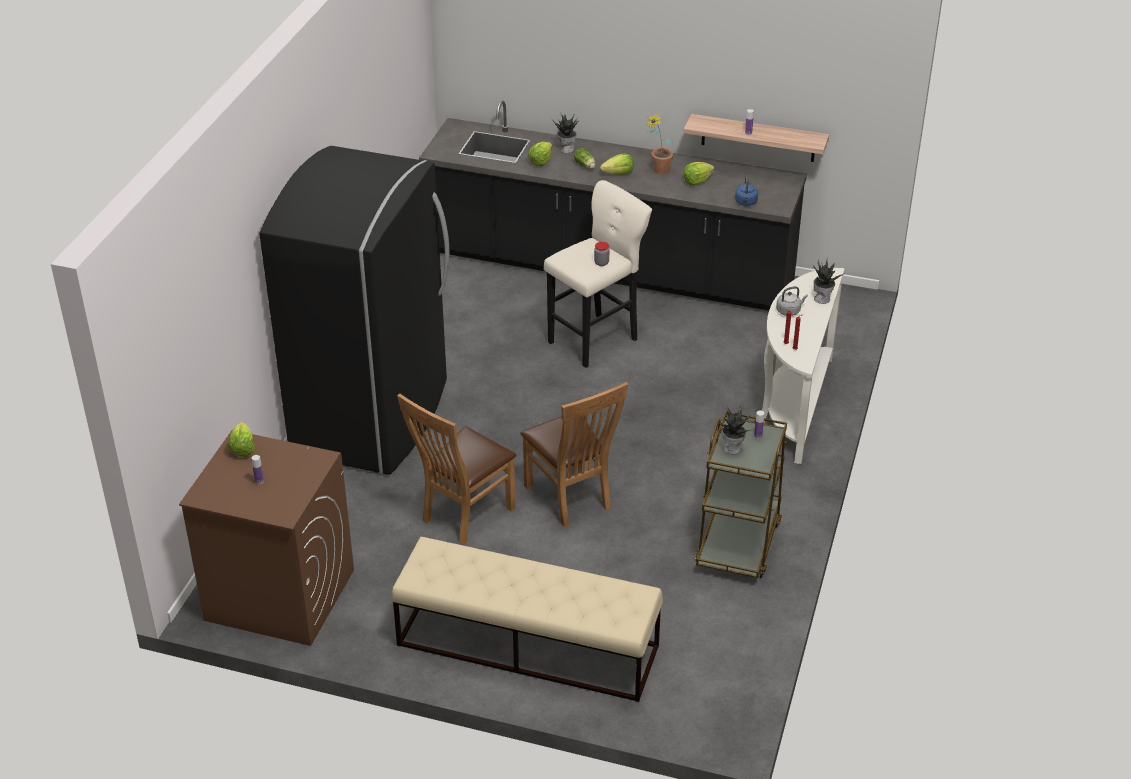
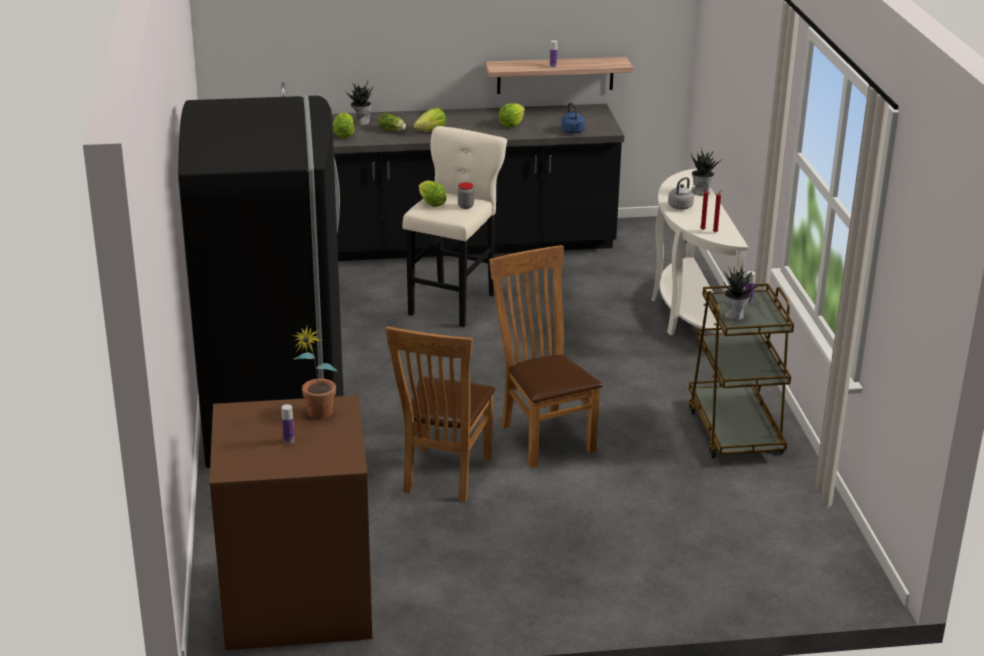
camera: 25 degrees left, 10 degrees down
(242, 448) = (241, 416): lettuce -> lettuce (431, 203)
(527, 645) = (607, 571): beige bench -> none
(571, 499) = (543, 436): brown chair -> brown chair turned 150 degrees counterclockwise
(658, 172) = (468, 123): potted plant -> potted plant (316, 416)

